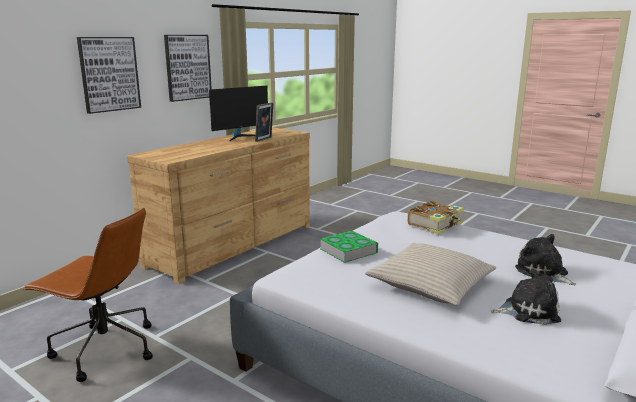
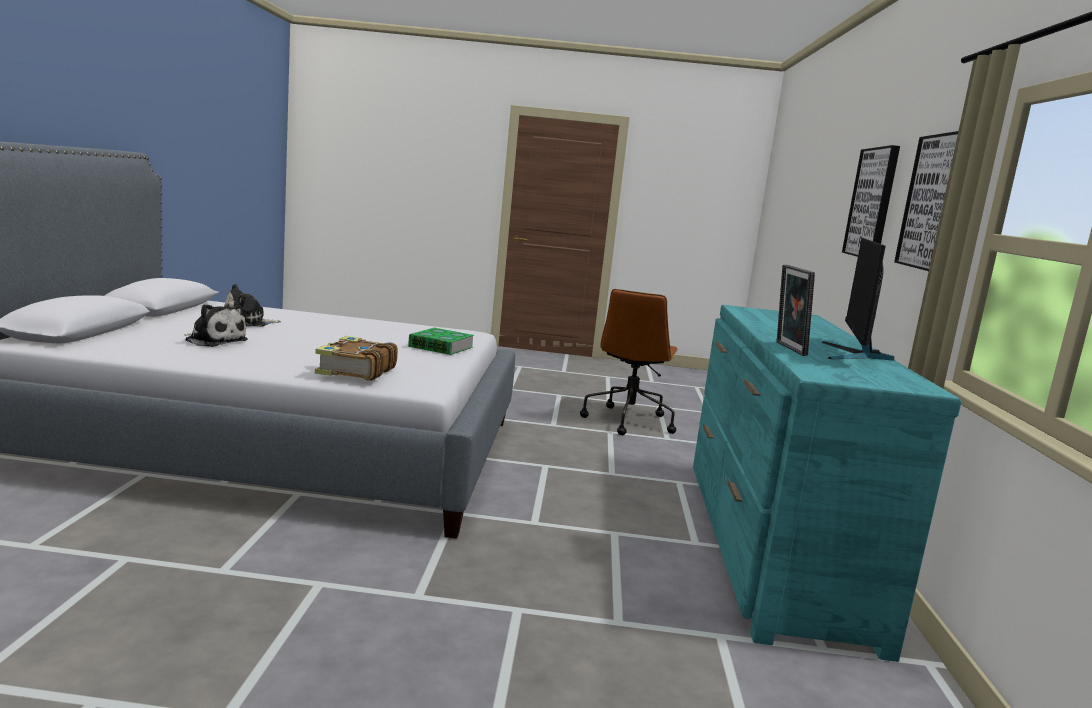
camera: 145 degrees right, 5 degrees down
(104, 349) = (628, 421): brown office chair -> brown office chair turned 60 degrees counterclockwise
(234, 245) = (771, 545): brown dresser -> turquoise dresser
(430, 284) = (337, 331): beige pillow -> none

